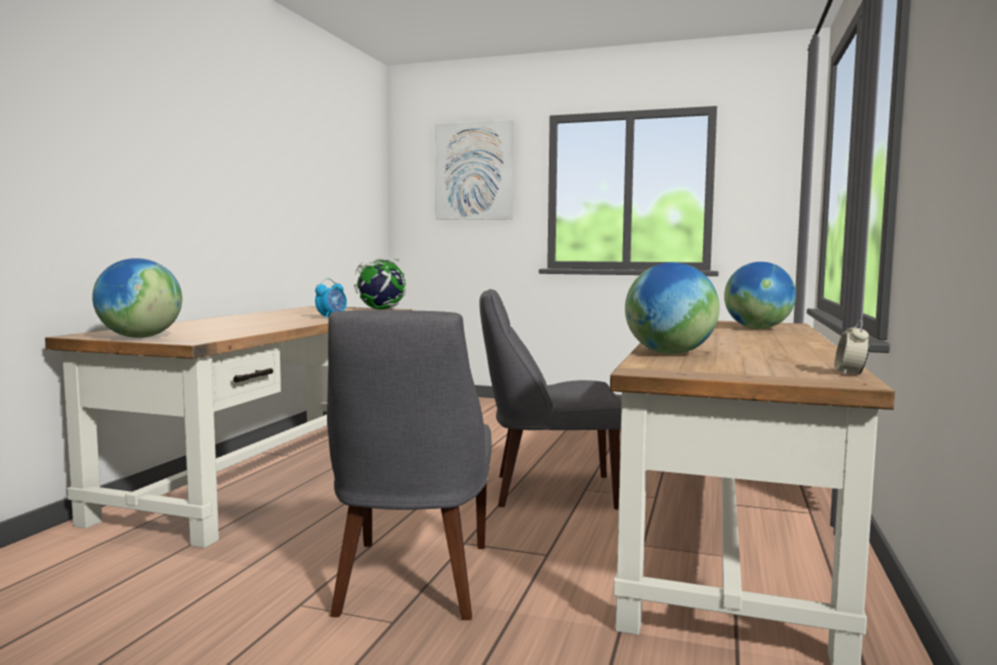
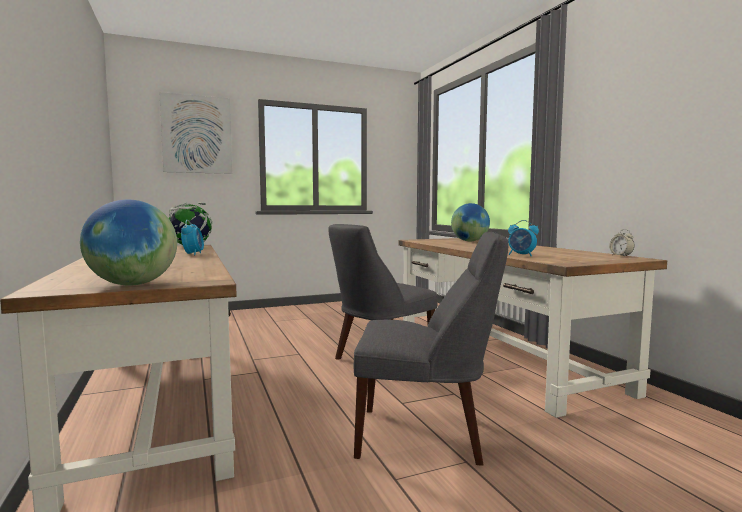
camera: 40 degrees left, 0 degrees up
(411, 582) = (426, 436): grey chair -> grey chair turned 45 degrees counterclockwise
(670, 353) = (521, 255): globe -> alarm clock

